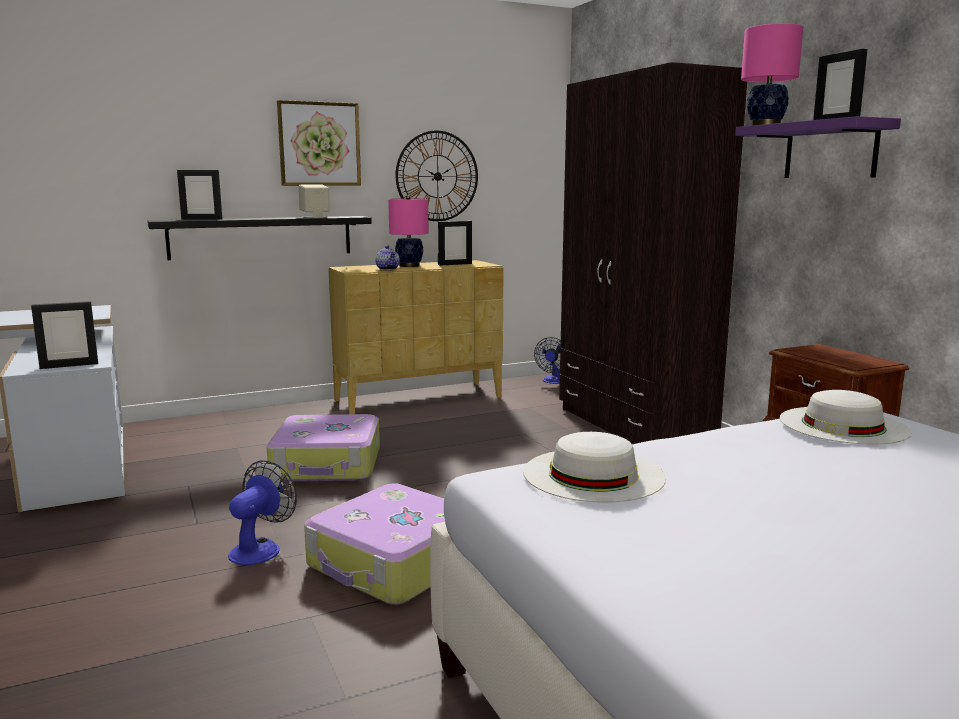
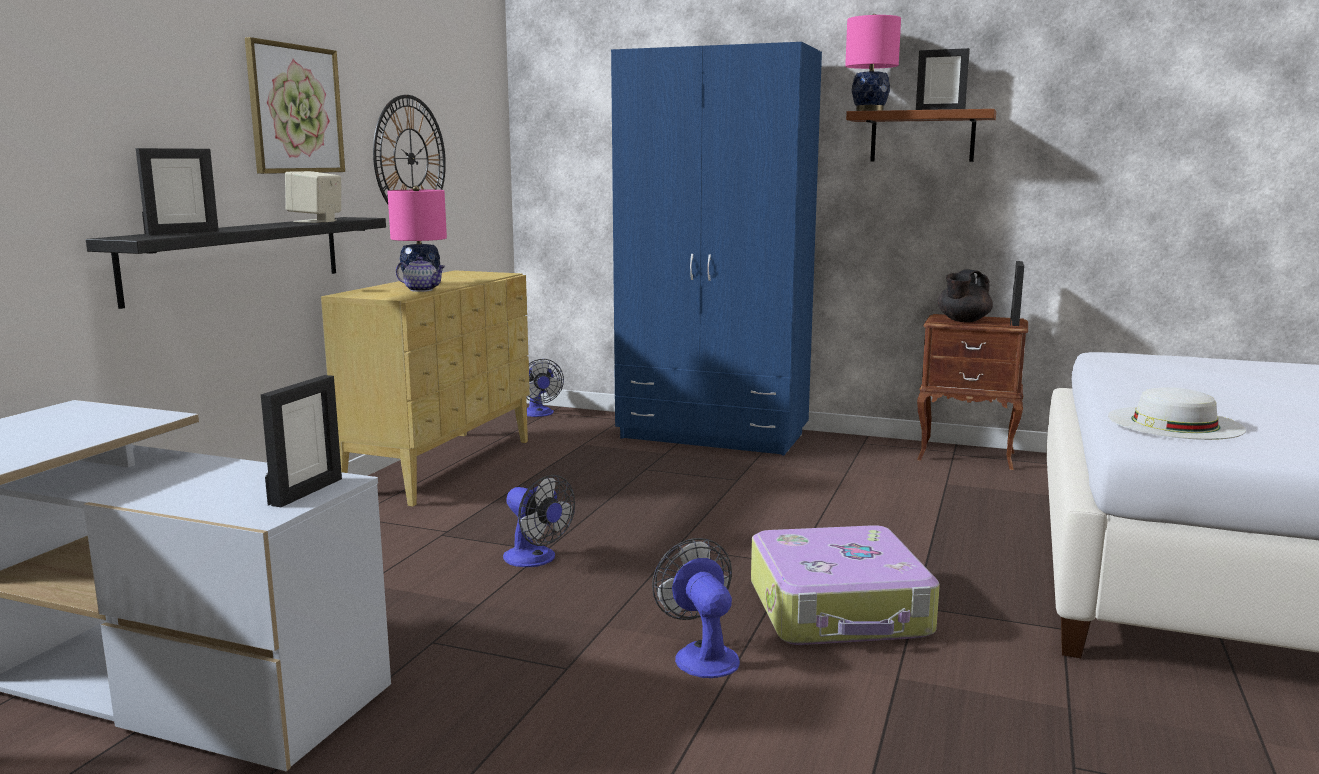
camera: 45 degrees left, 0 degrees up
(328, 464) = (536, 559): suitcase -> fan
(455, 264) = (462, 277): picture frame -> picture frame (1013, 322)
(633, 425) = (713, 436): brown wardrobe -> blue wardrobe
(816, 354) = (963, 321): none -> black teapot
(830, 151) = (922, 137): purple shelf -> brown shelf
(843, 425) = (1144, 361): white hat -> none

